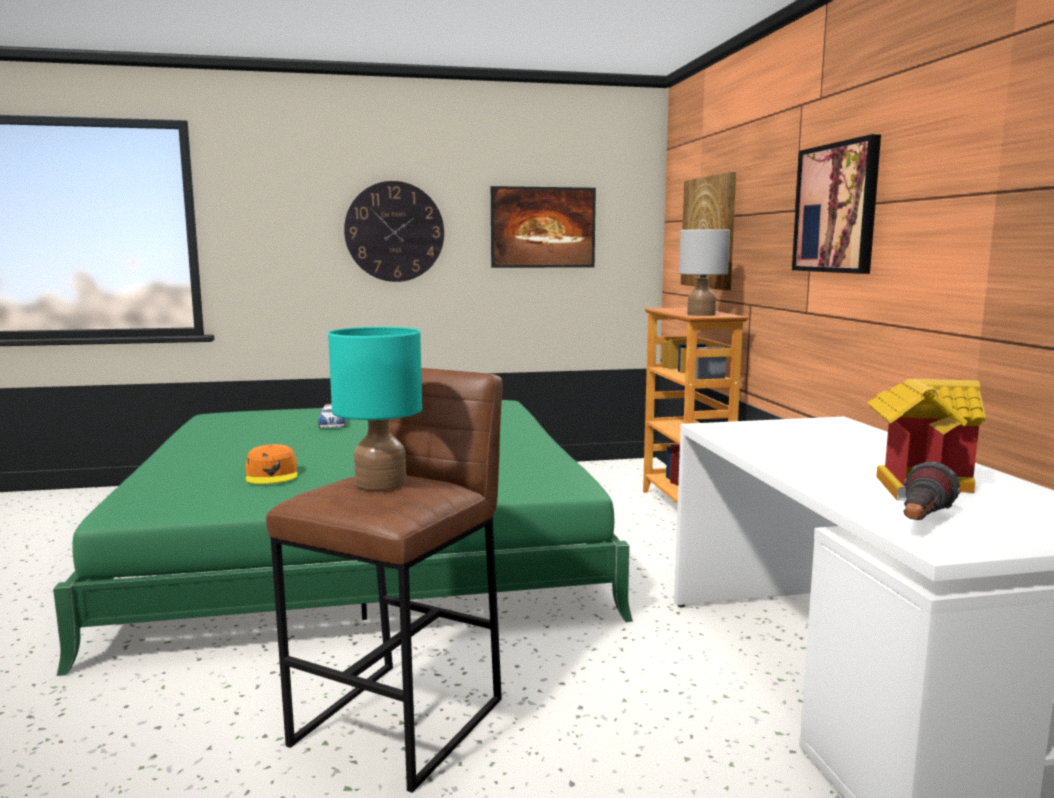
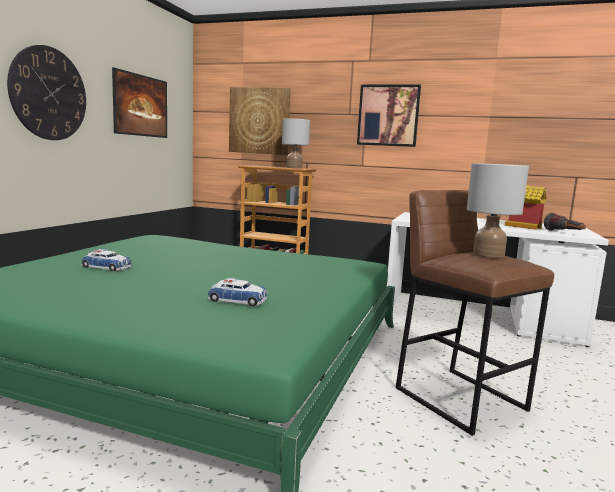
camera: 60 degrees left, 0 degrees up
(272, 475) = (238, 300): orange cap -> toy car
(380, 483) = (489, 255): turquoise table lamp -> grey table lamp

